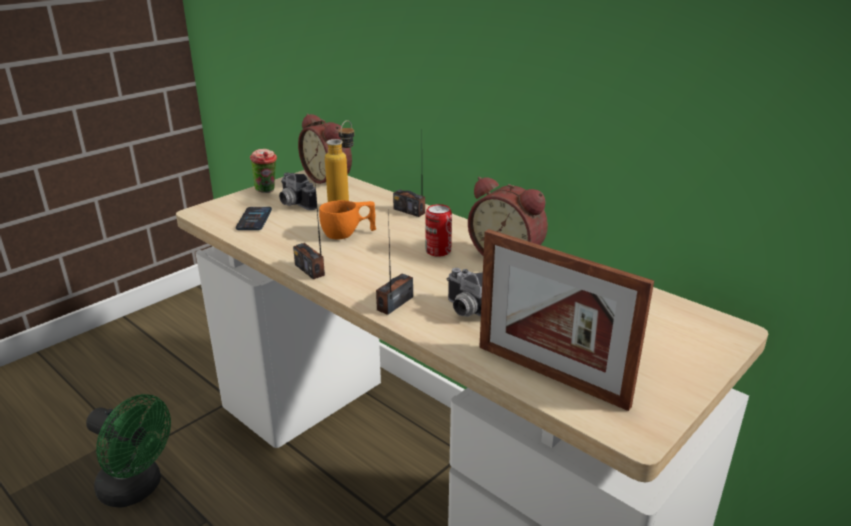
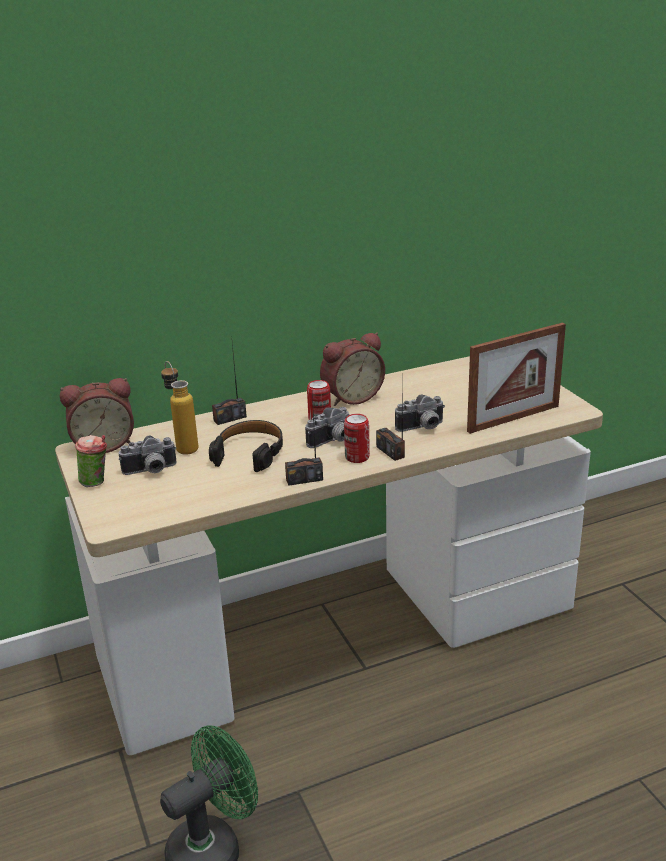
camera: 65 degrees left, 0 degrees up
(254, 219) = (165, 496): phone -> none
(348, 234) = (250, 453): orange cup -> black headphones
(371, 287) = (357, 457): none -> can
(398, 267) = (333, 441): none -> camera

